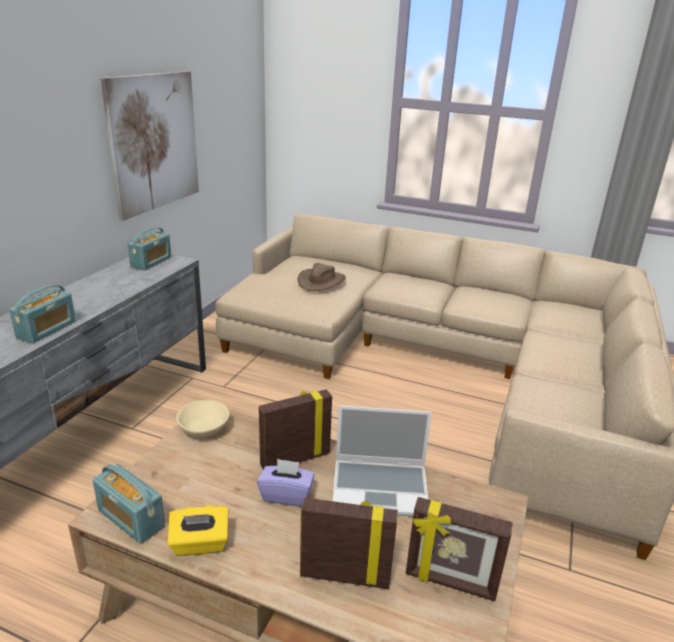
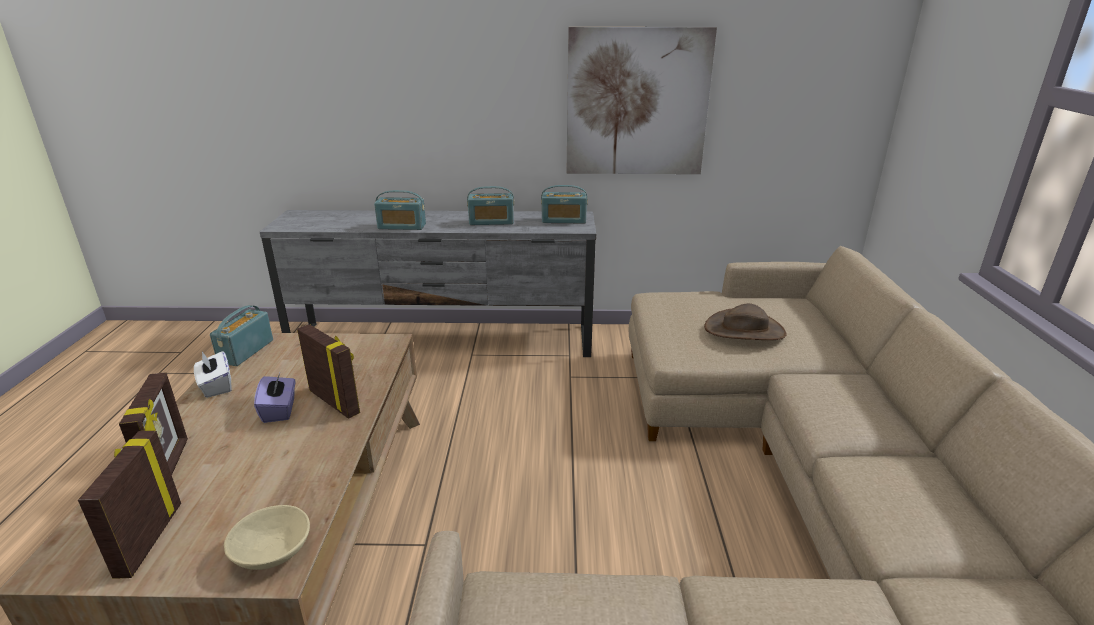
camera: 70 degrees right, 0 degrees up
(107, 288) = (491, 222): none -> radio
(200, 544) = (216, 386): yellow tissue box -> white tissue box
(203, 430) = (367, 346): beige bowl -> beige bowl (273, 552)
(381, 488) = (297, 465): laptop -> none

